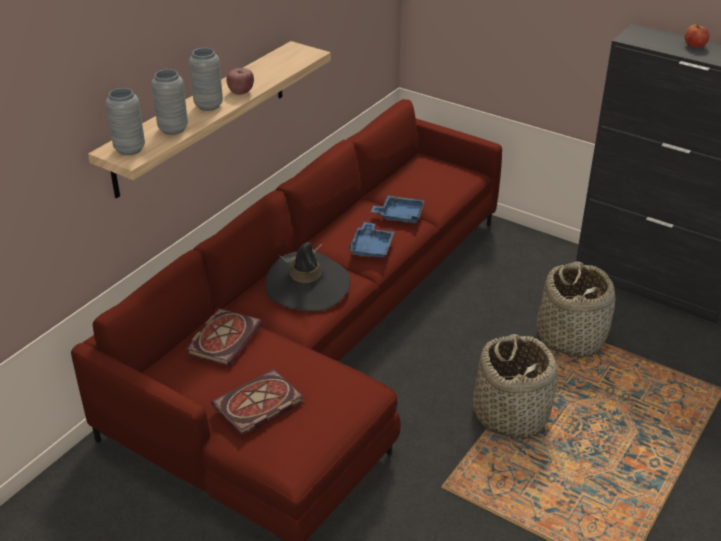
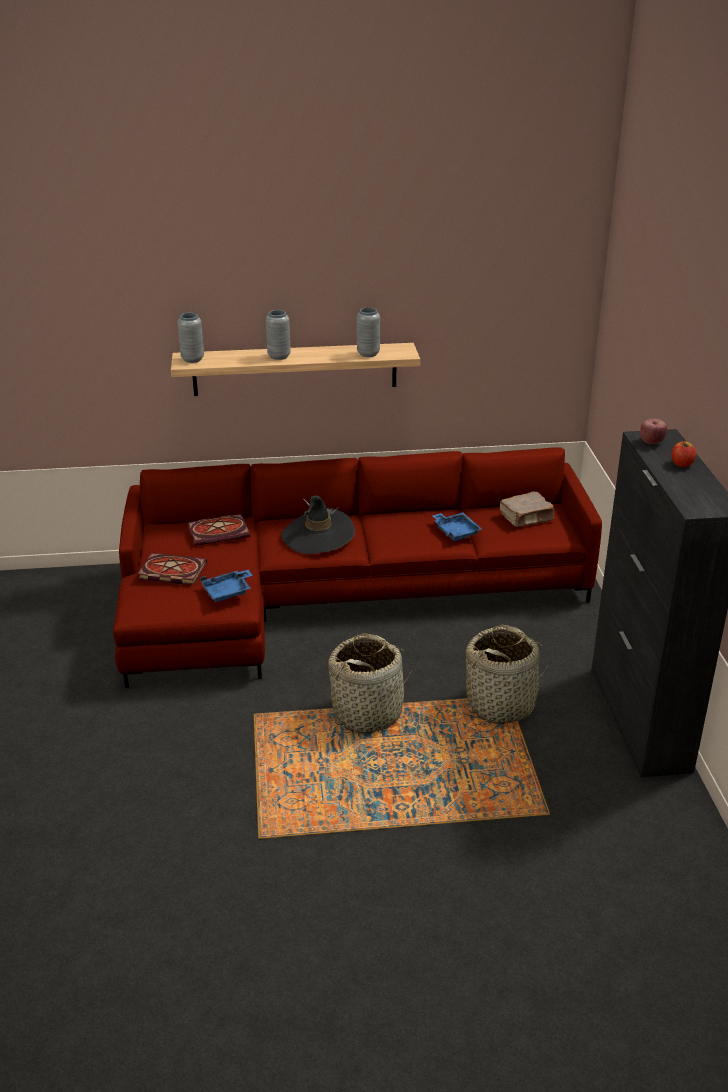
camera: 50 degrees right, 5 degrees down
(173, 129) = (234, 359): grey vase -> grey vase (368, 354)
(241, 92) = (312, 357): apple -> apple (651, 442)
(372, 247) = (398, 538): blue tray -> blue tray (228, 592)
(424, 175) = (527, 518): none -> brown book

